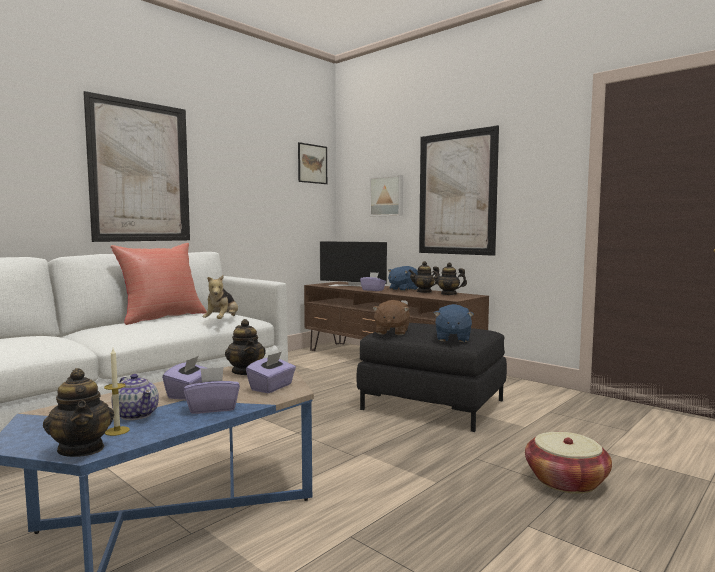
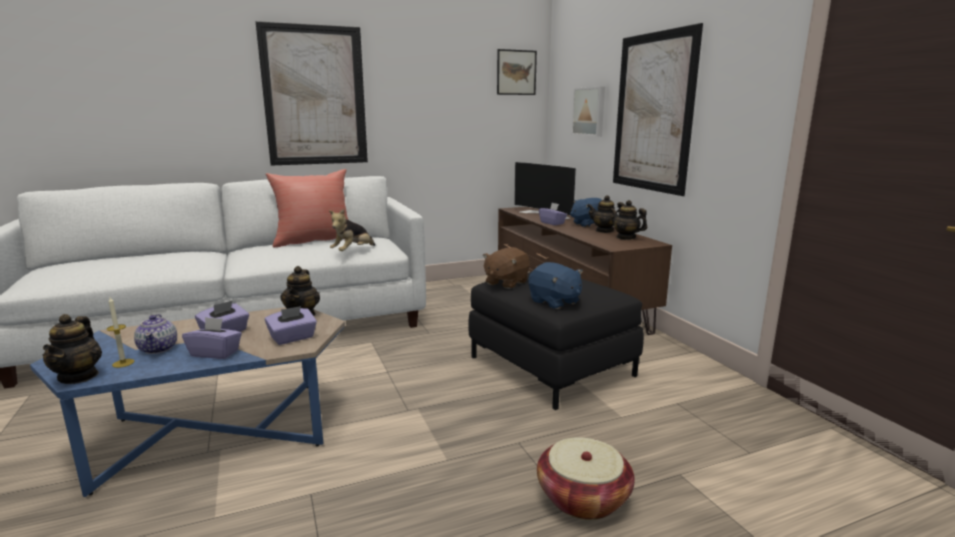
camera: 25 degrees right, 10 degrees up
(452, 338) = (554, 302): blue plush toy -> blue plush toy turned 75 degrees counterclockwise

